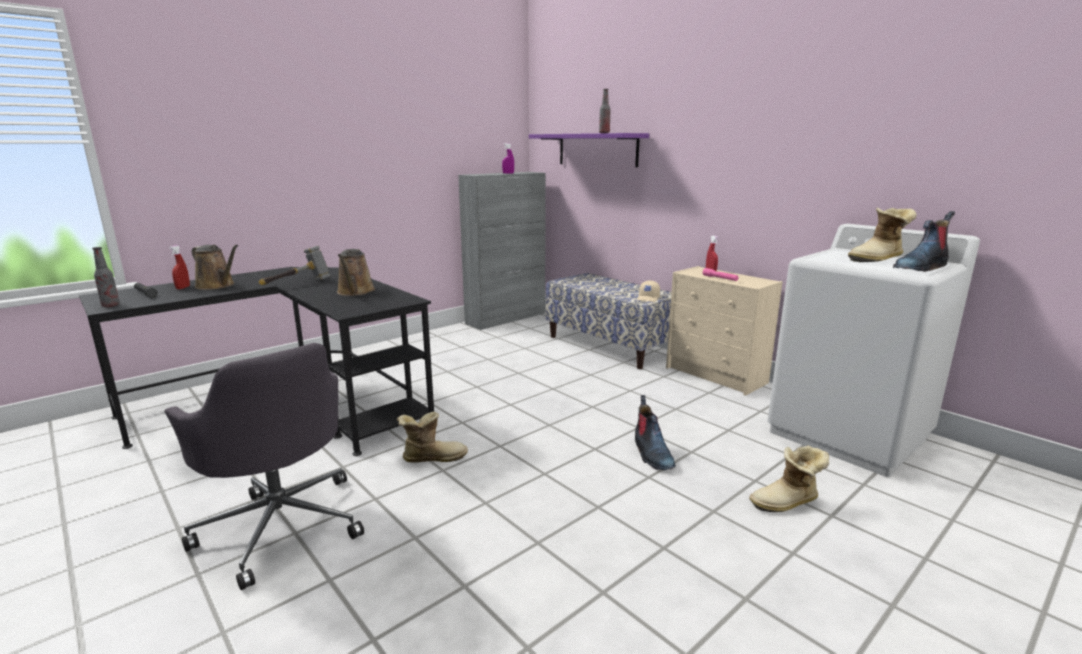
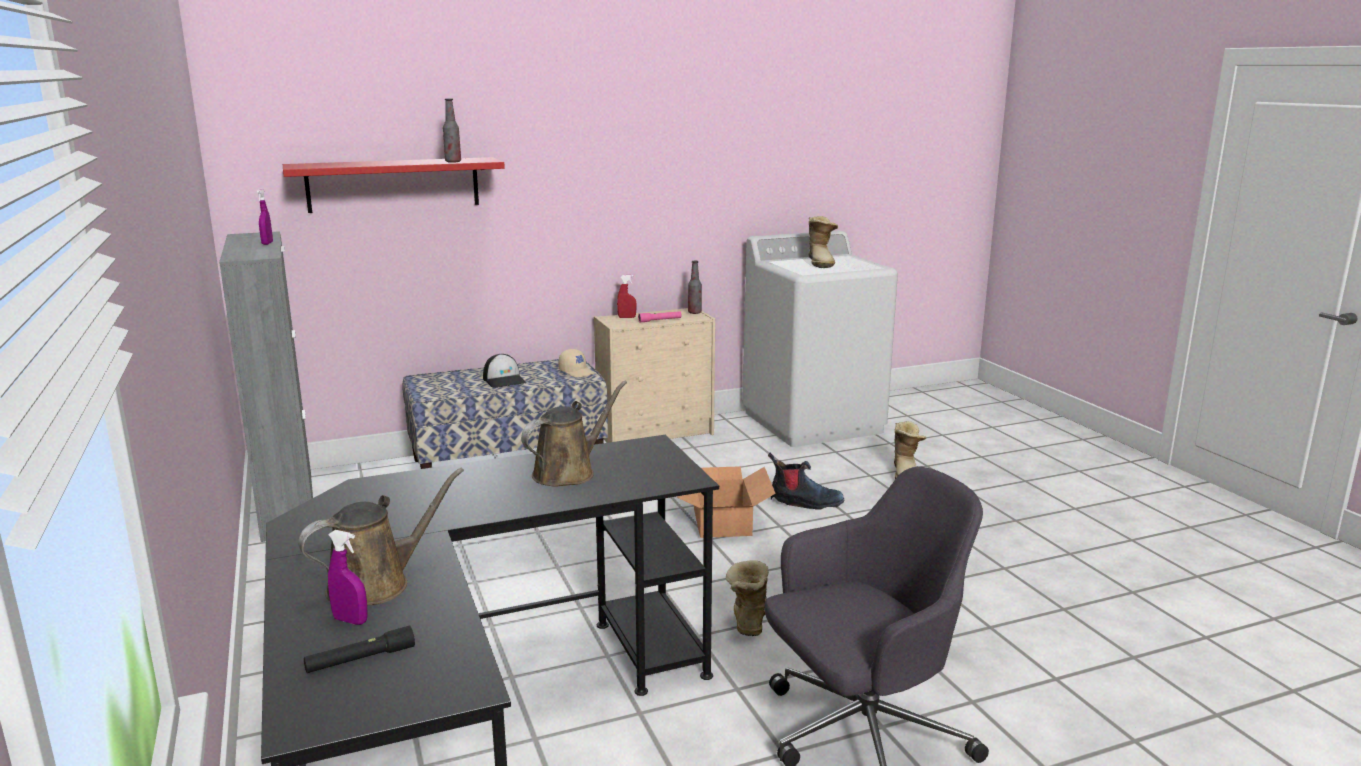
camera: 70 degrees left, 0 degrees up
(111, 305) = (446, 685): bottle -> bottle (694, 312)
(183, 288) = (350, 620): red spray bottle -> purple spray bottle
(298, 284) = (461, 512): hammer -> none
(355, 292) = (568, 472): brown watering can -> brown watering can turned 60 degrees counterclockwise
(582, 425) = (723, 521): none -> cardboard box
(597, 149) = (393, 184): purple shelf -> red shelf
(607, 288) = (504, 380): none -> cap
(919, 267) = (858, 262): boot -> none

